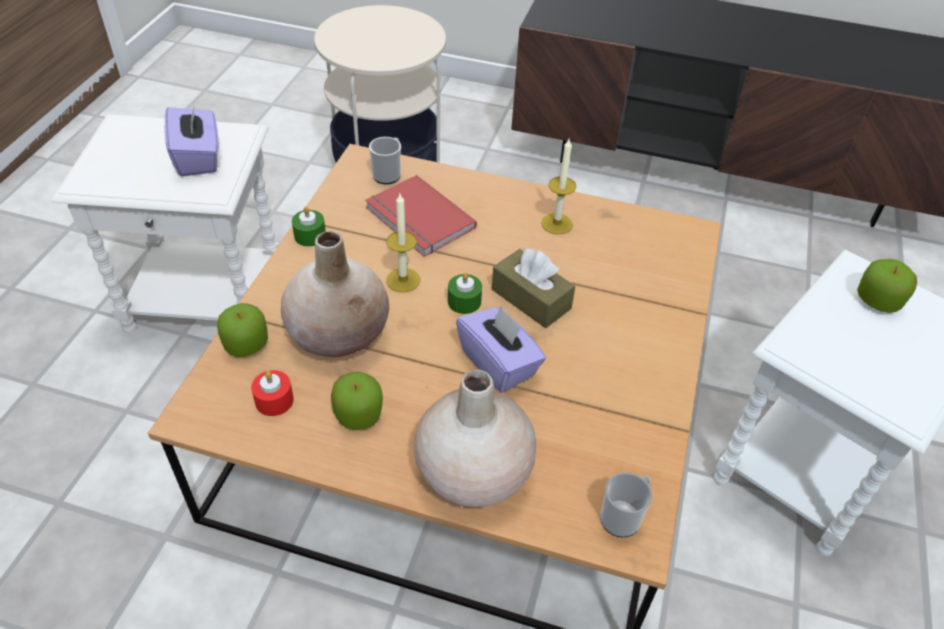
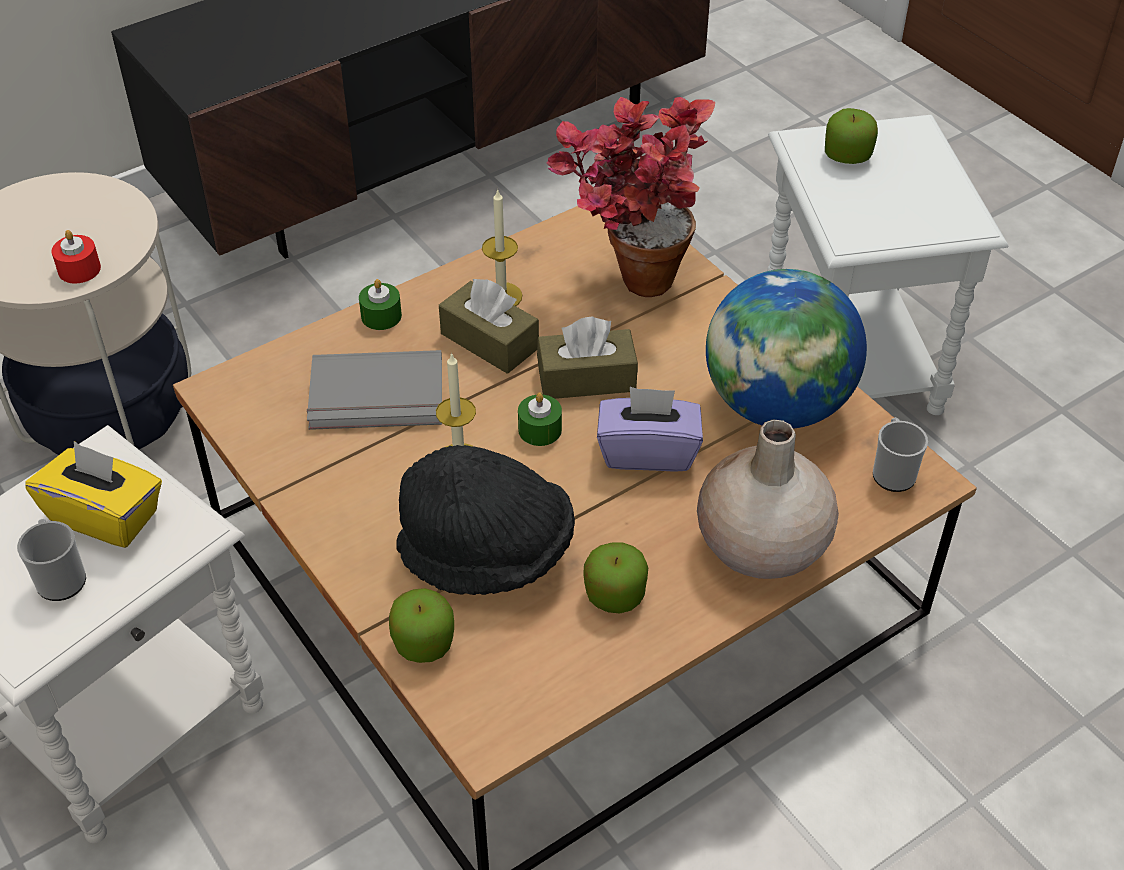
camera: 50 degrees left, 0 degrees up
(198, 158) = (105, 516): purple tissue box -> yellow tissue box
(274, 400) = (532, 656): red candle -> red candle (79, 269)
(310, 236) = (303, 502): green candle -> green candle (381, 316)
(339, 334) = (487, 554): beige vase -> black hat
(388, 174) = (271, 380): mug -> mug (60, 577)
(418, 219) = (377, 397): red book -> grey book
(513, 239) = (489, 341): none -> brown tissue box
(614, 410) = (777, 405): none -> globe
(643, 269) = (628, 277): none -> potted plant

